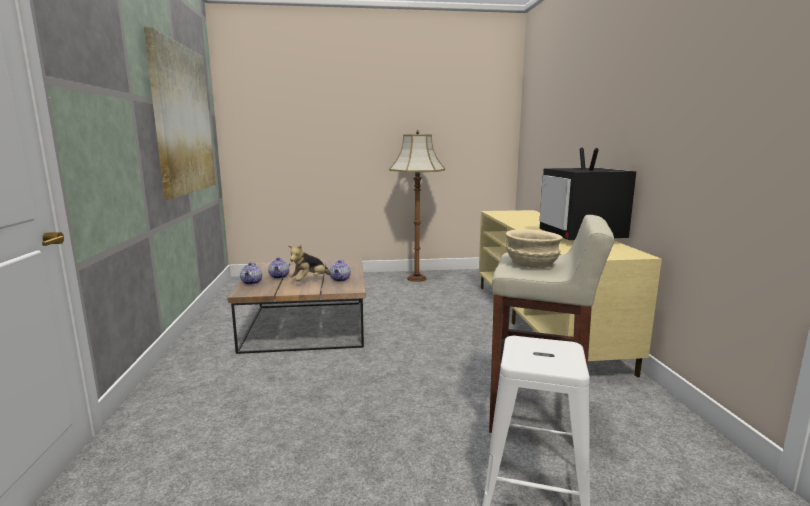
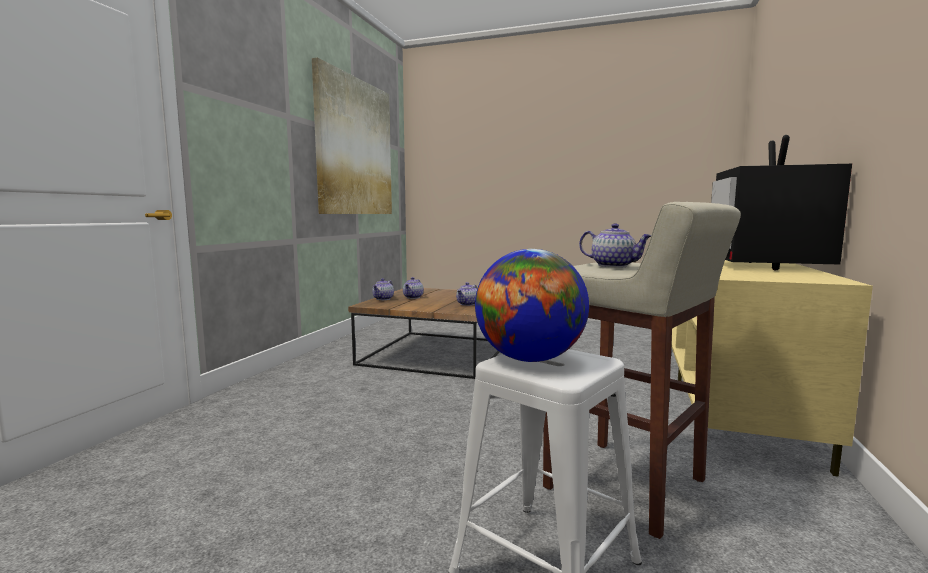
camera: 25 degrees right, 5 degrees down
(310, 281) = (436, 302): plush toy -> none
(416, 278) = (592, 328): floor lamp -> none
(529, 354) = (529, 359): none -> globe
(531, 264) = (613, 266): beige bowl -> teapot

